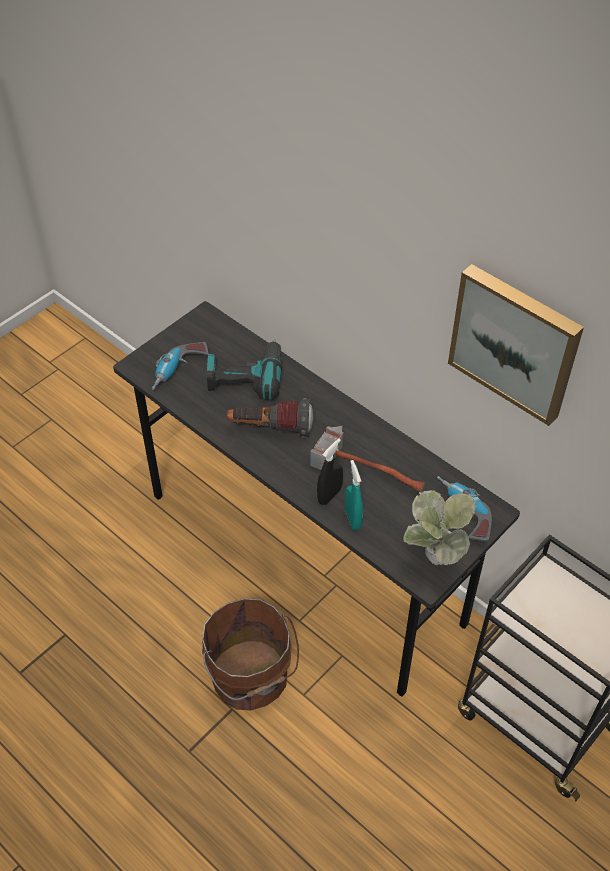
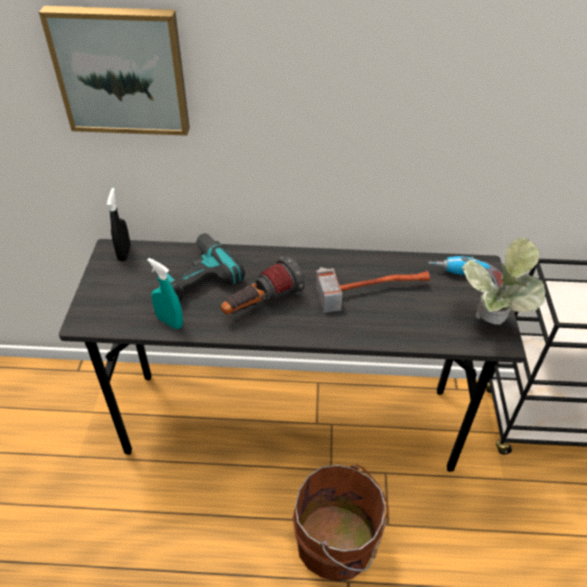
camera: 40 degrees left, 5 degrees down
(179, 371) = (131, 304): power drill -> none
(329, 495) = (363, 325): black spray bottle -> black spray bottle (124, 253)
(353, 518) = (400, 331): turquoise spray bottle -> turquoise spray bottle (170, 322)
(515, 342) = (493, 83): picture -> picture (121, 70)

